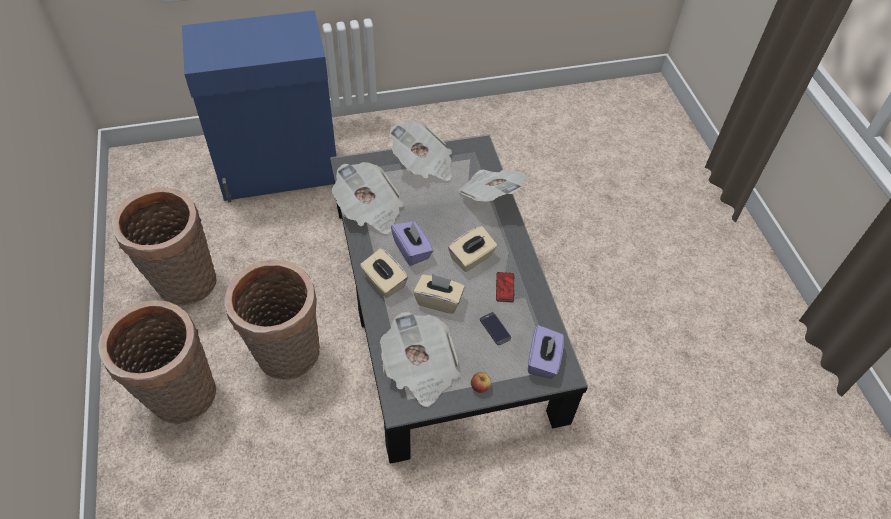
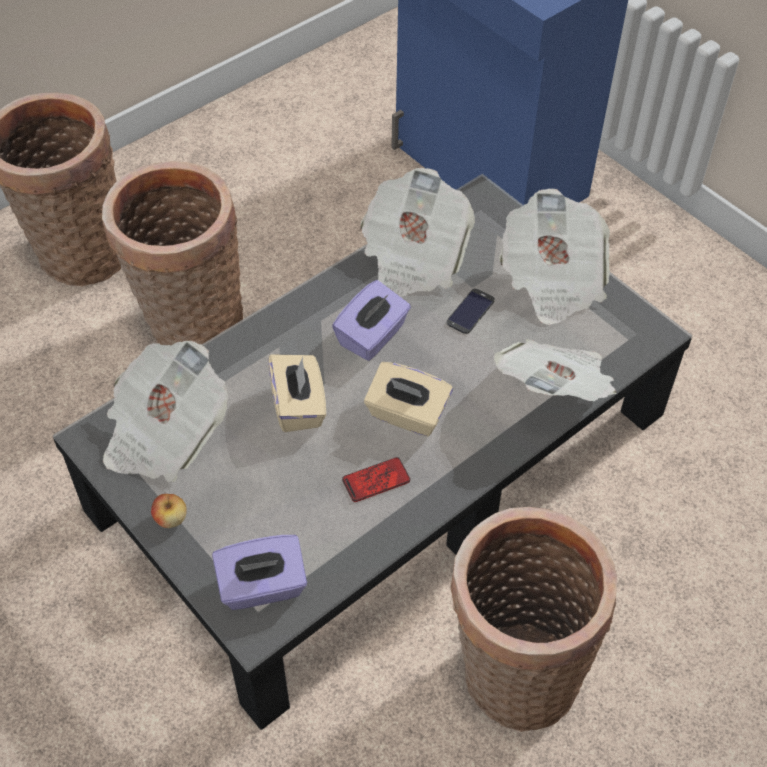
camera: 65 degrees right, 0 degrees up
(183, 284) = (238, 174): basket -> basket (513, 673)
(384, 282) = (293, 329): beige tissue box -> none
(495, 328) = (288, 498): phone -> phone (470, 311)

